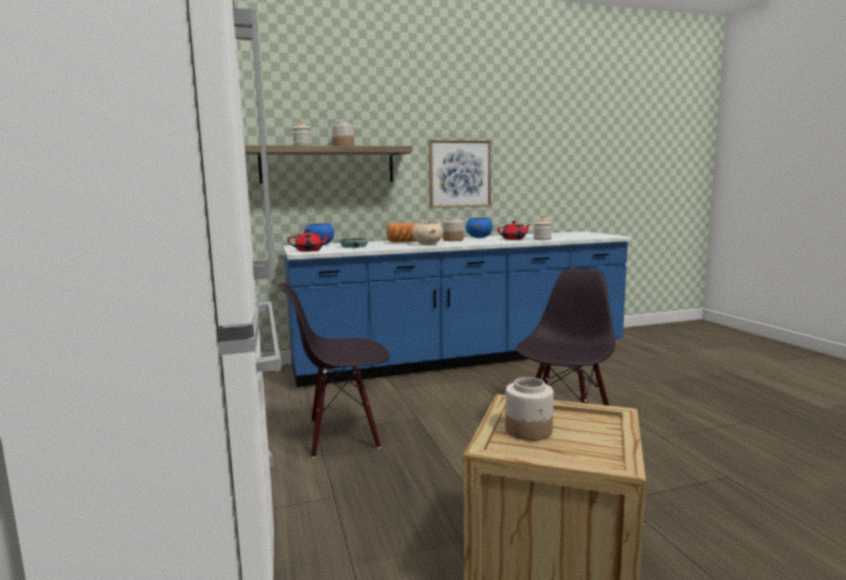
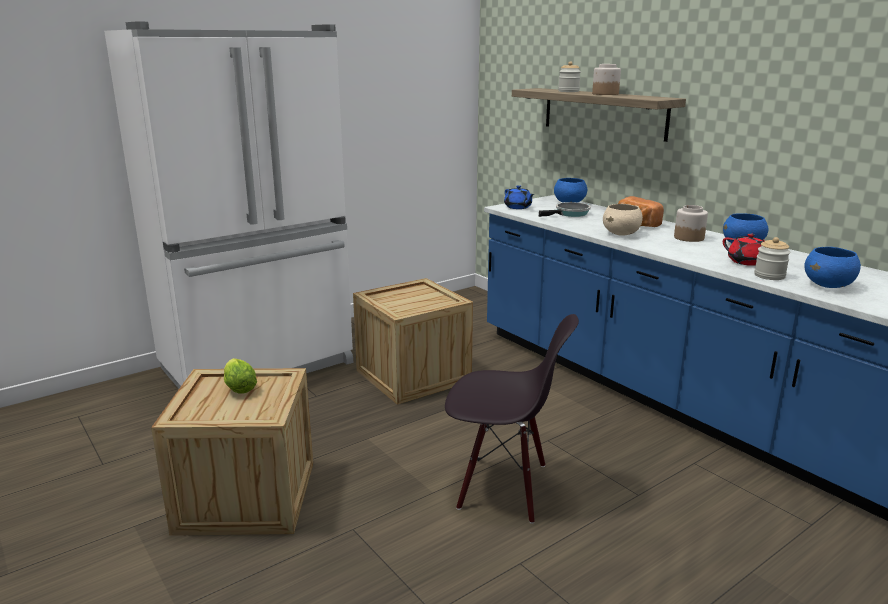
camera: 70 degrees right, 10 degrees up
(309, 250) = (518, 207): red teapot -> blue teapot
(343, 435) = (413, 376): black chair -> crate
(459, 174) = (758, 143): picture -> none
(529, 430) = (239, 387): jar -> lettuce
(563, 237) = (828, 285): none -> blue bowl

